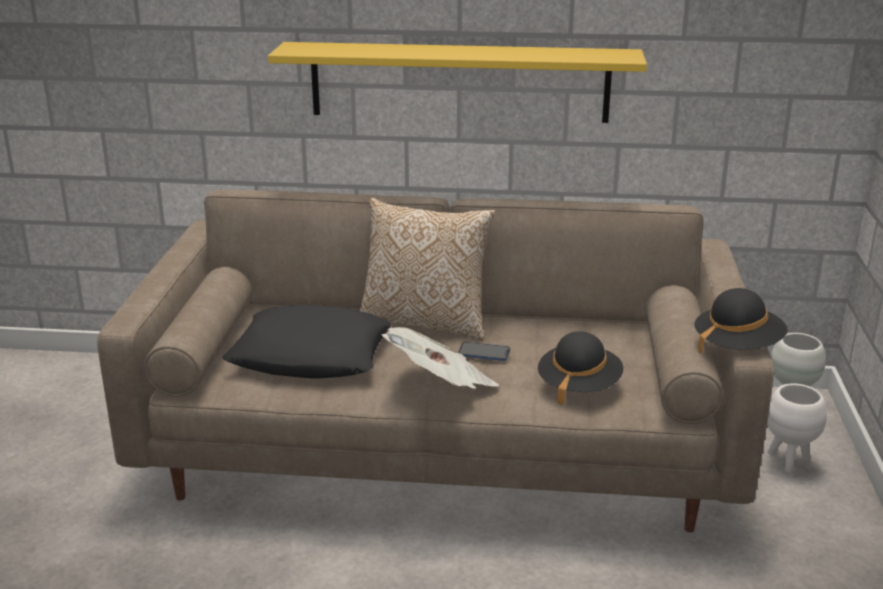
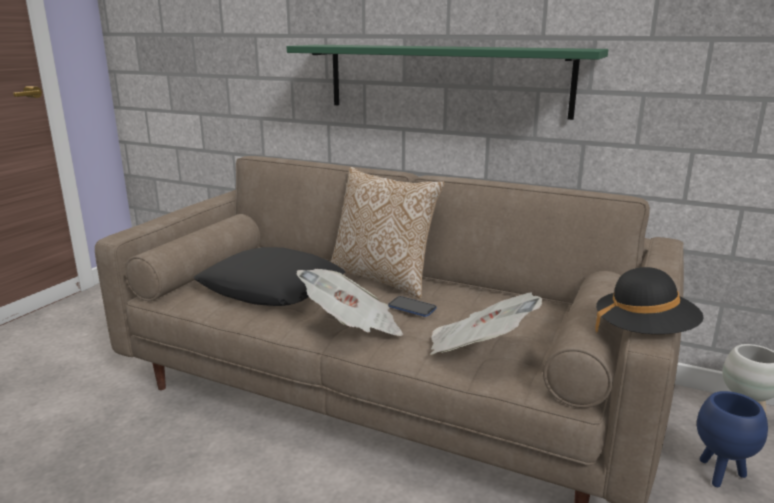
camera: 20 degrees right, 5 degrees down
(459, 82) = (445, 79): yellow shelf -> green shelf
(578, 386) = (478, 349): black hat -> newspaper
(788, 462) = (720, 475): white planter -> blue planter

